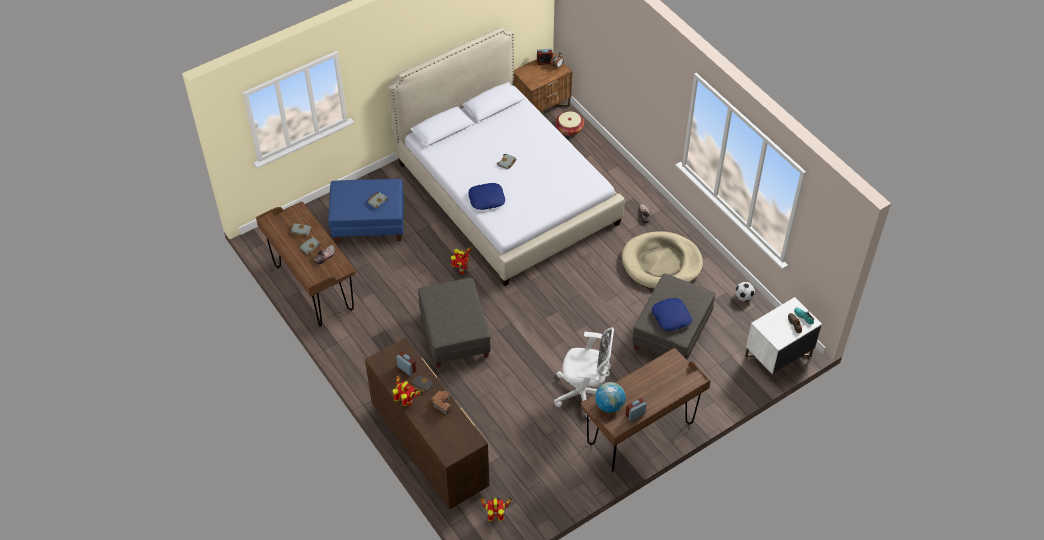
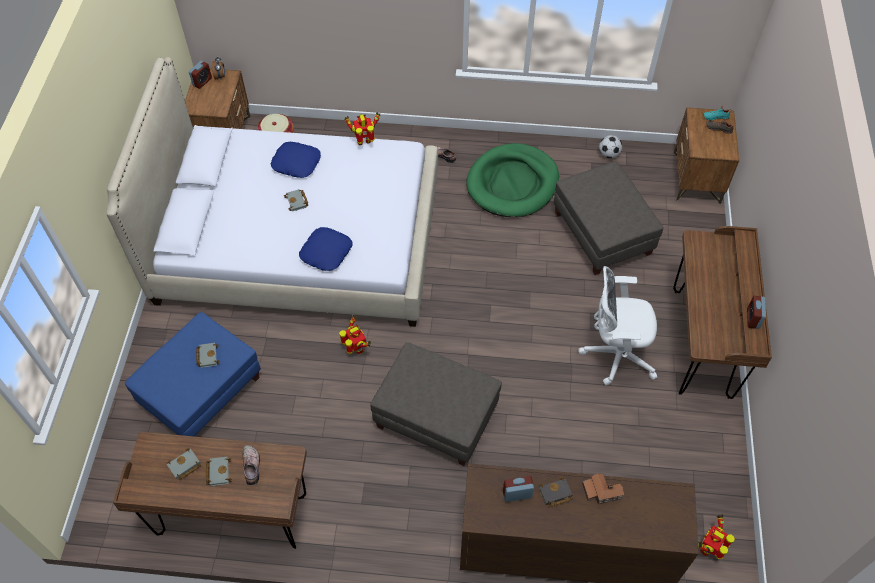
camera: 50 degrees left, 5 degrees up
(406, 402) = (567, 529): toy robot -> toy robot (364, 142)
(584, 394) = (615, 354): white office chair -> white office chair turned 135 degrees counterclockwise
(609, 405) = (715, 333): globe -> none
(661, 263) = (512, 183): beige dog bed -> green dog bed
(671, 317) = (618, 212): blue pillow -> blue pillow (296, 163)
(777, 356) = (696, 178): white nightstand -> brown nightstand

